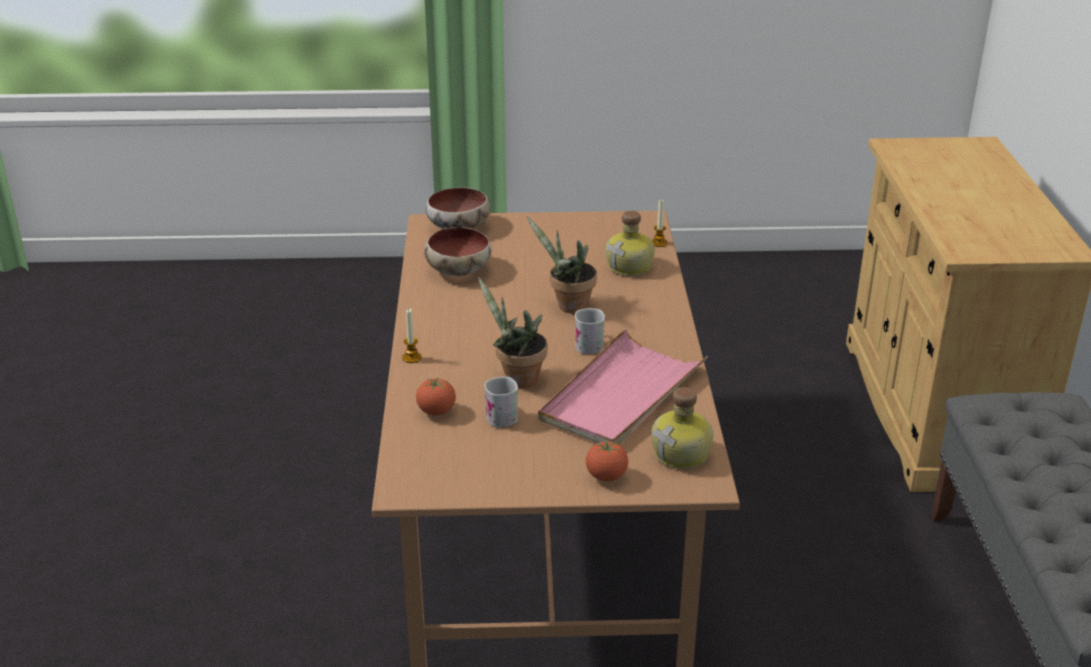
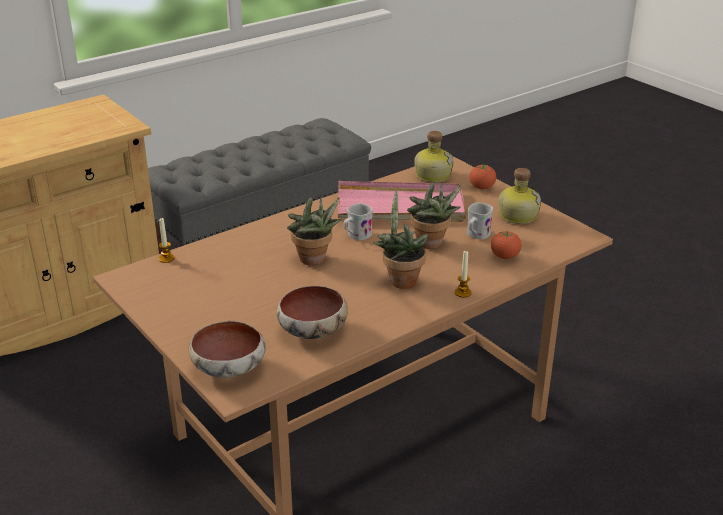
camera: 125 degrees left, 0 degrees up
(477, 336) = (400, 279): none -> potted plant
(631, 267) = (222, 257): bottle -> bottle (517, 215)

